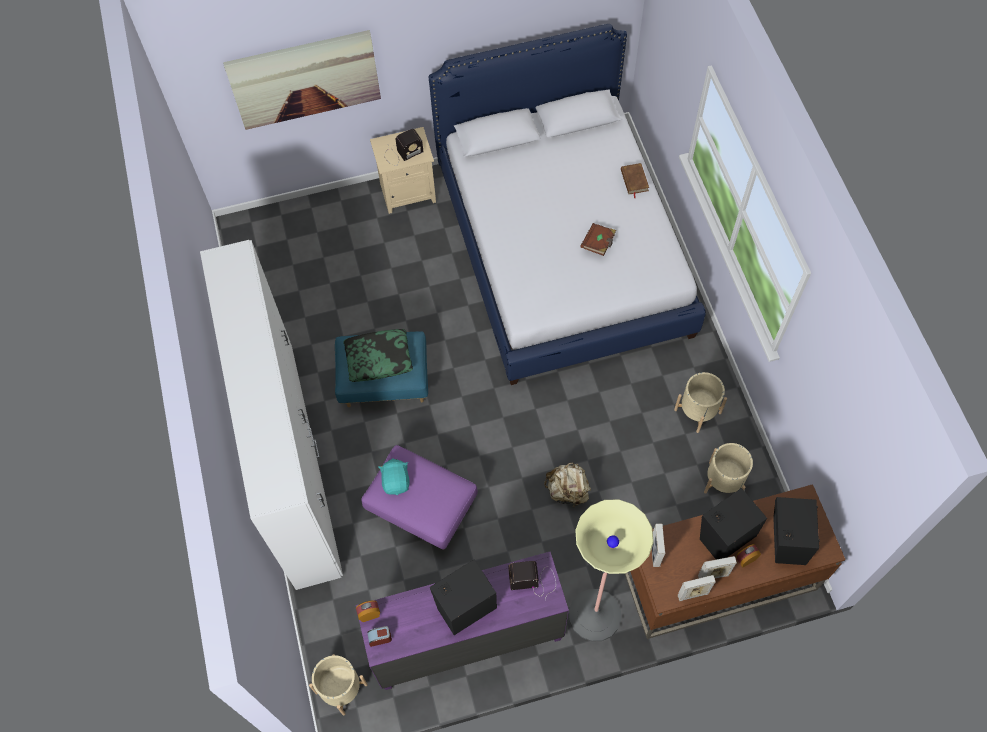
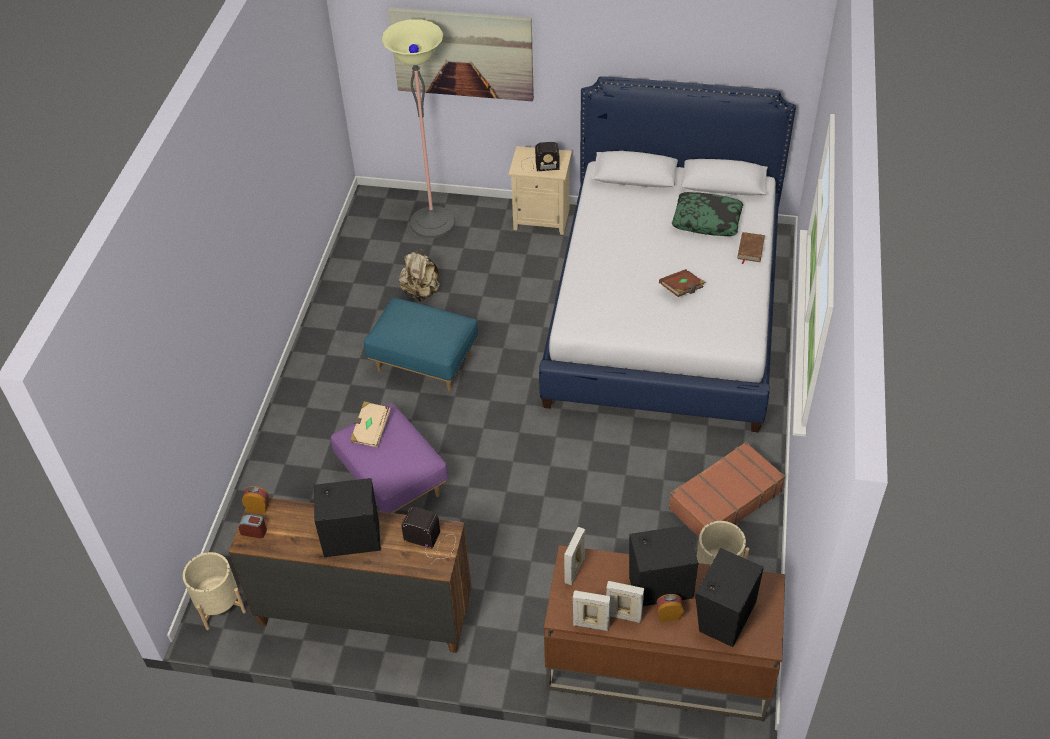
camera: 25 degrees right, 15 degrees down
(293, 461) = (300, 397): white wardrobe -> none
(379, 358) = (419, 325): pillow -> pillow (707, 220)
(396, 481) = (371, 430): turquoise plush toy -> beige book
(466, 638) = (364, 611): purple dresser -> brown dresser
(567, 491) = (545, 520): beige backpack -> beige backpack (421, 292)
(594, 615) = (505, 644): floor lamp -> floor lamp (432, 223)
(697, 411) = (724, 500): beige planter -> brown suitcase

